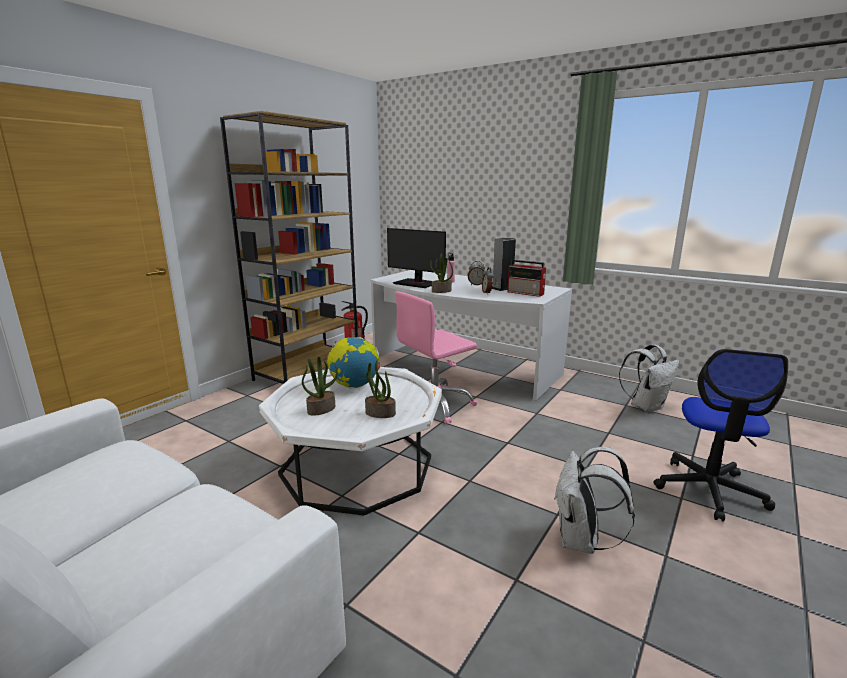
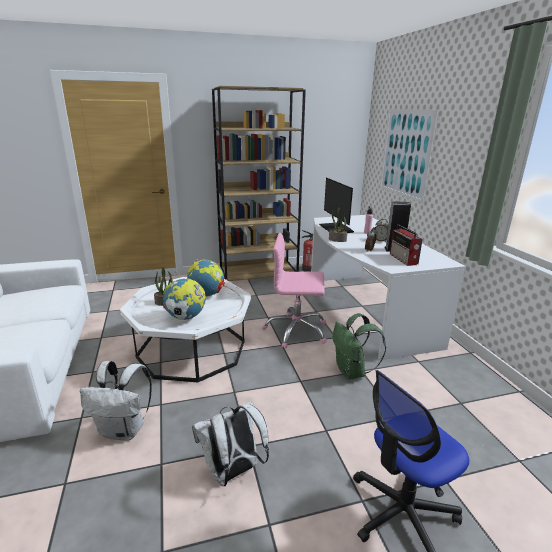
camera: 40 degrees right, 5 degrees up
(379, 413) = (185, 318): potted plant -> globe
(449, 197) = (405, 153): none -> picture
(532, 417) = (352, 372): none -> green backpack
(646, 406) = (482, 414): white backpack -> white backpack (124, 430)

